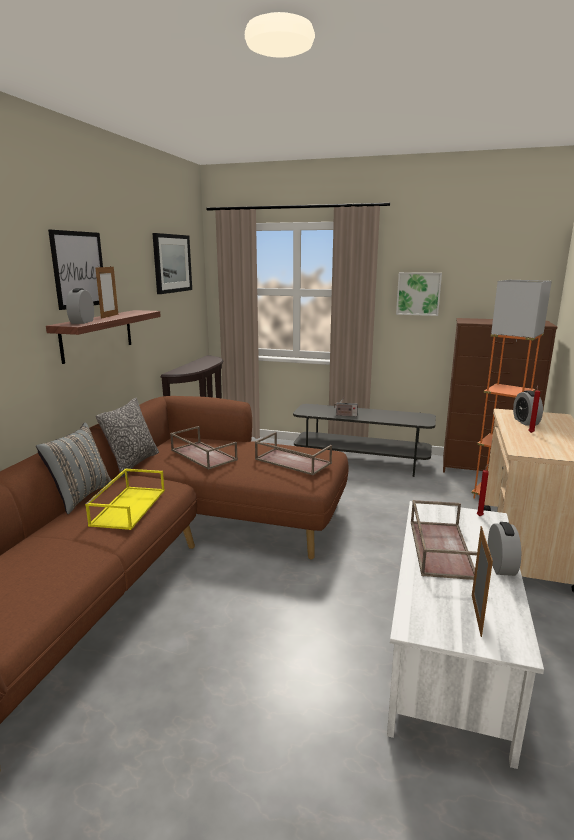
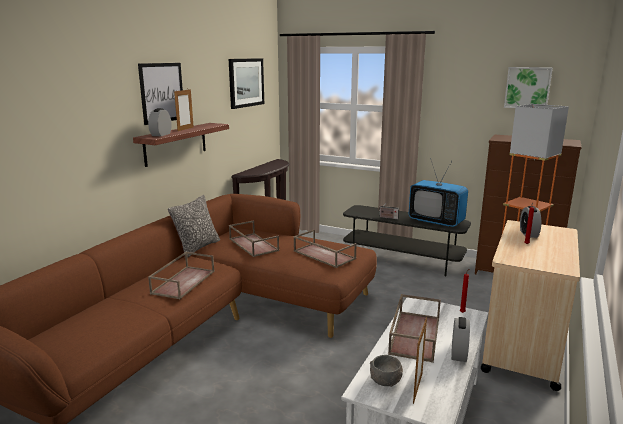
camera: 10 degrees right, 0 degrees up
(80, 496) = (151, 271): grey pillow -> none
(128, 506) = (183, 281): yellow tray -> brown tray
(399, 416) = (436, 221): none -> television
(418, 293) = (460, 111): picture -> picture (527, 87)
(434, 610) = (385, 380): none -> grey bowl

